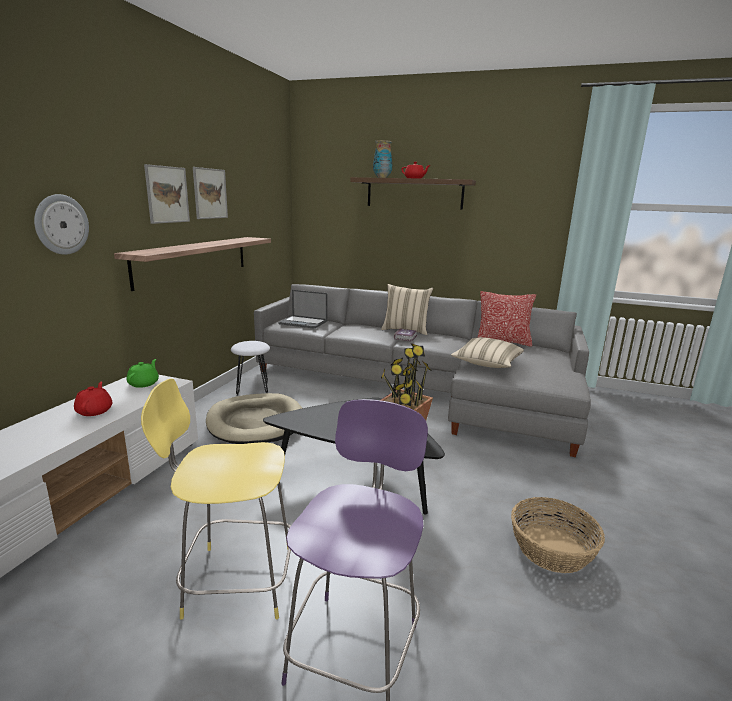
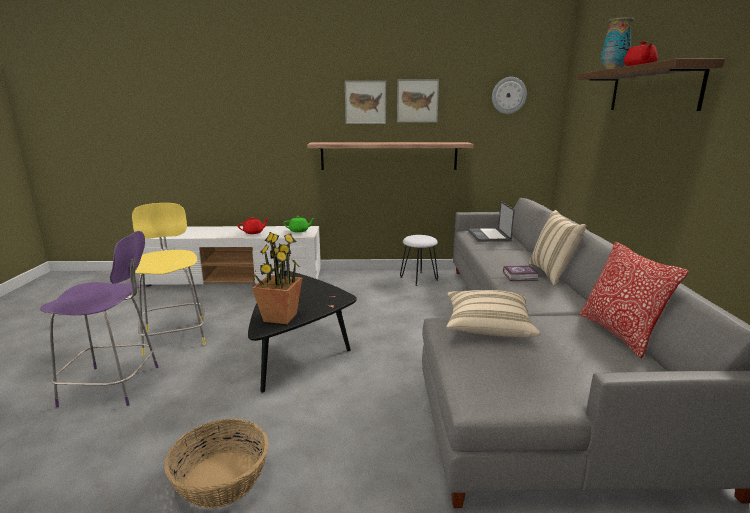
camera: 70 degrees right, 0 degrees up
(61, 224) = (274, 121): wall clock -> wall clock (508, 95)
(256, 422) = (362, 294): beige dog bed -> none

